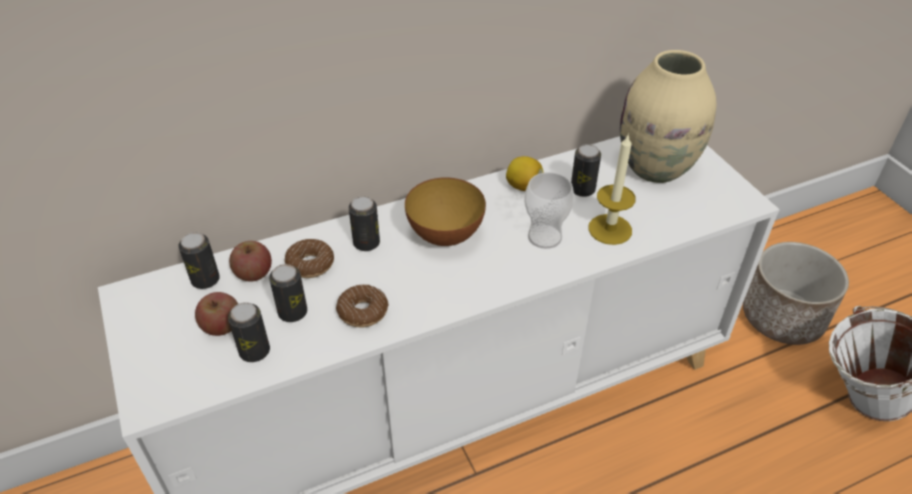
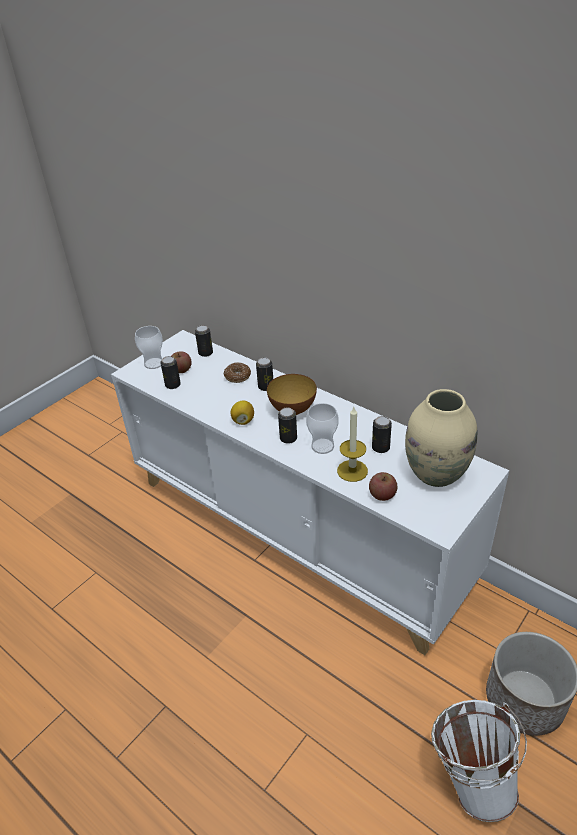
camera: 65 degrees right, 5 degrees down
(160, 359) = (153, 363): none -> cup
(253, 273) = (219, 363): apple -> apple (382, 495)
(292, 312) = (203, 385): can -> can (288, 438)
(363, 311) = (217, 405): donut -> none
(523, 186) = (361, 423): lemon -> lemon (243, 421)

